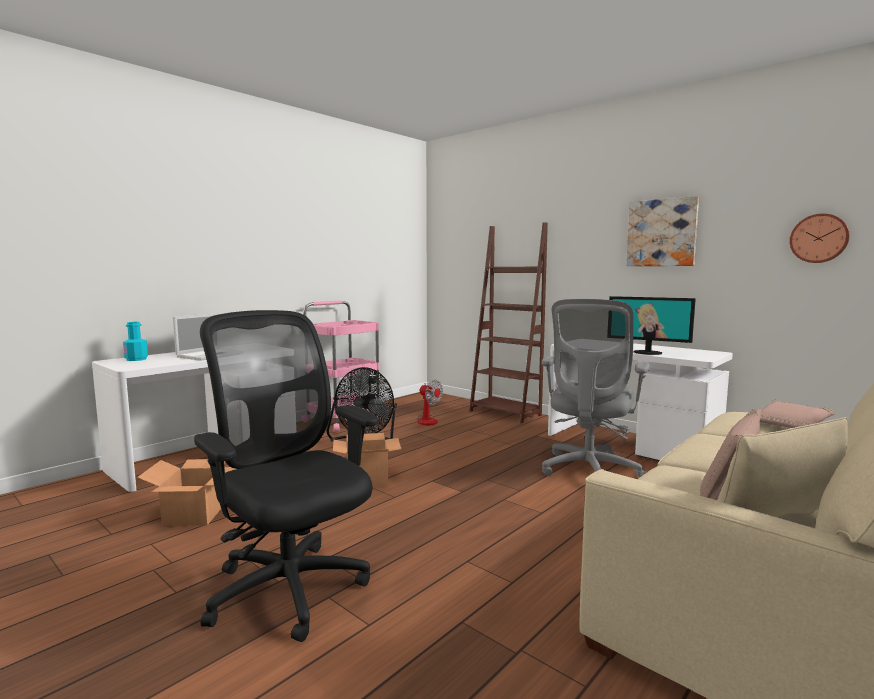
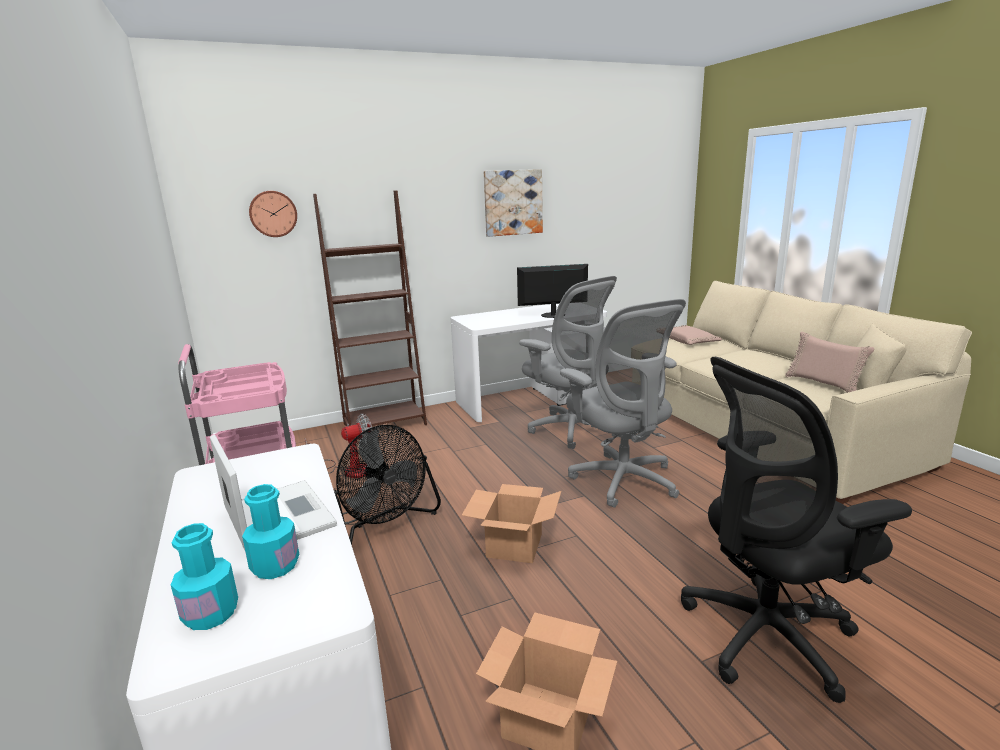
camera: 65 degrees left, 10 degrees up
(167, 359) = (275, 566): none -> turquoise bottle
(510, 501) = (618, 478): none -> grey office chair
(648, 352) = (553, 315): monitor -> monitor turned 150 degrees counterclockwise
(819, 238) = (615, 207): wall clock -> wall clock (273, 214)

